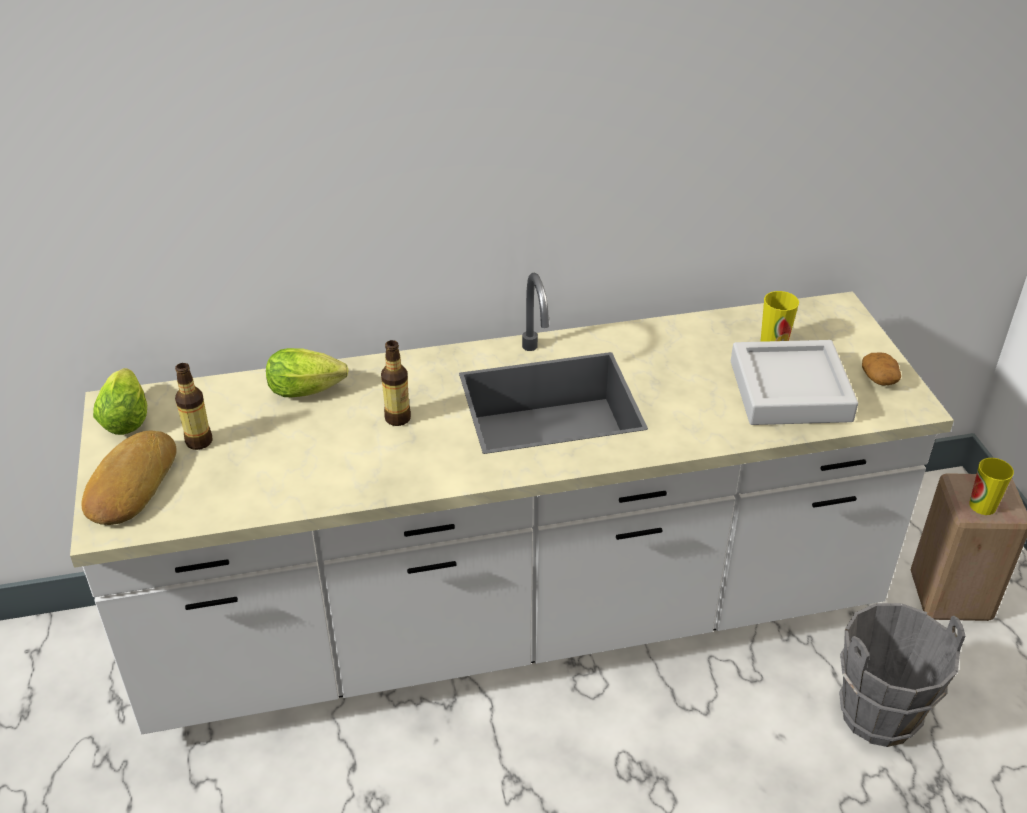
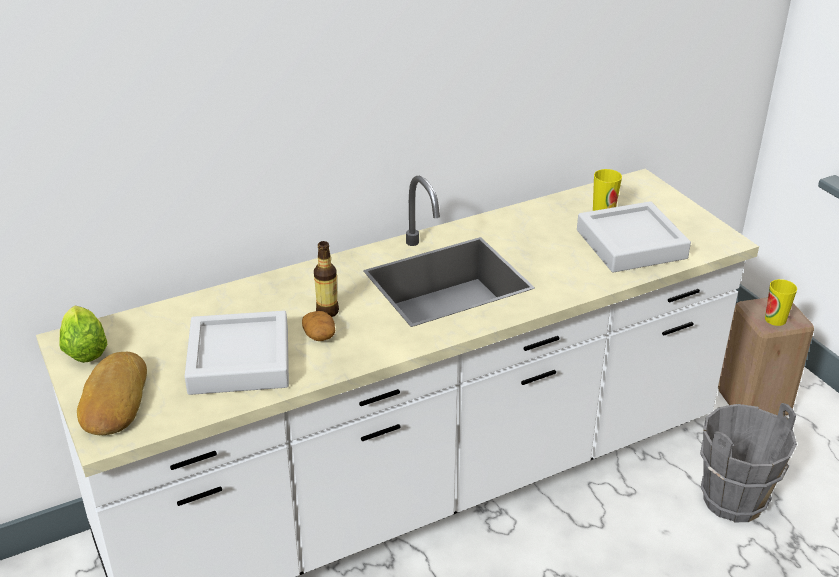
camera: 15 degrees left, 5 degrees down
(199, 441) = (160, 357): bottle -> none
(279, 461) = (239, 360): none -> grey tray
(310, 390) = (241, 302): lettuce -> none
(879, 379) = (693, 226): potato -> potato (320, 335)

